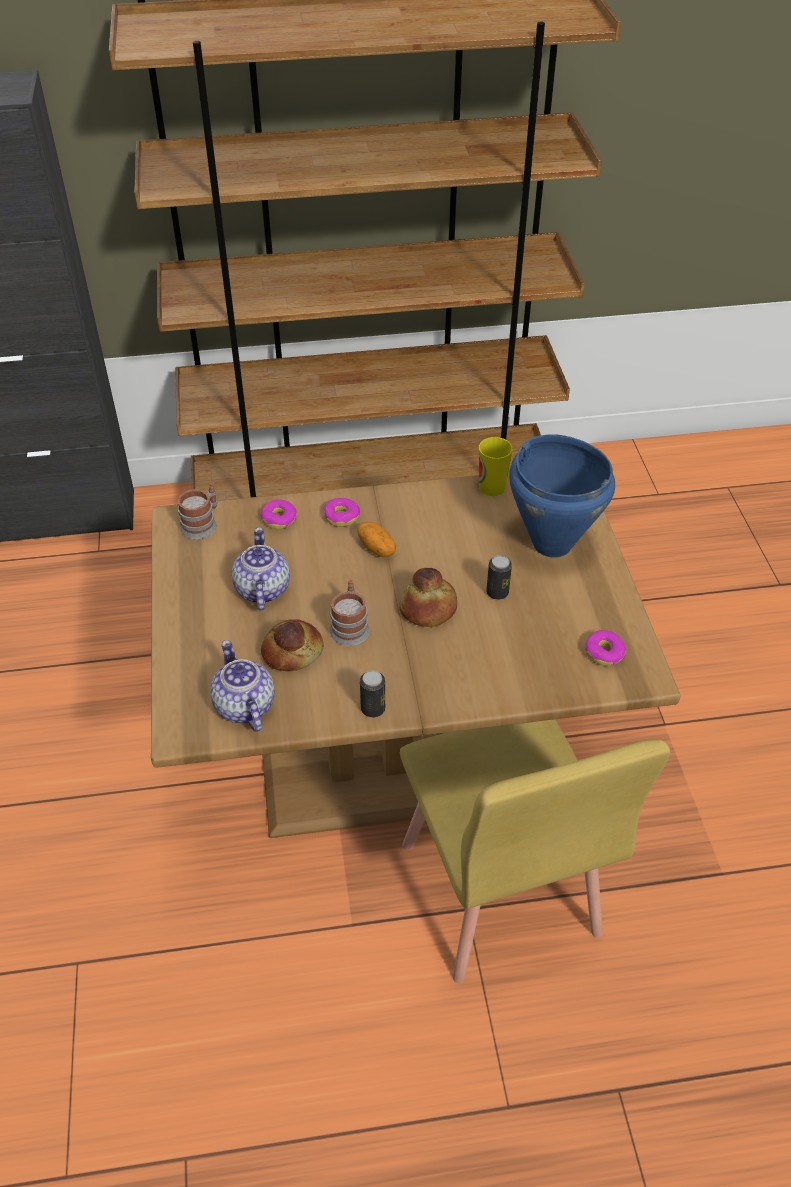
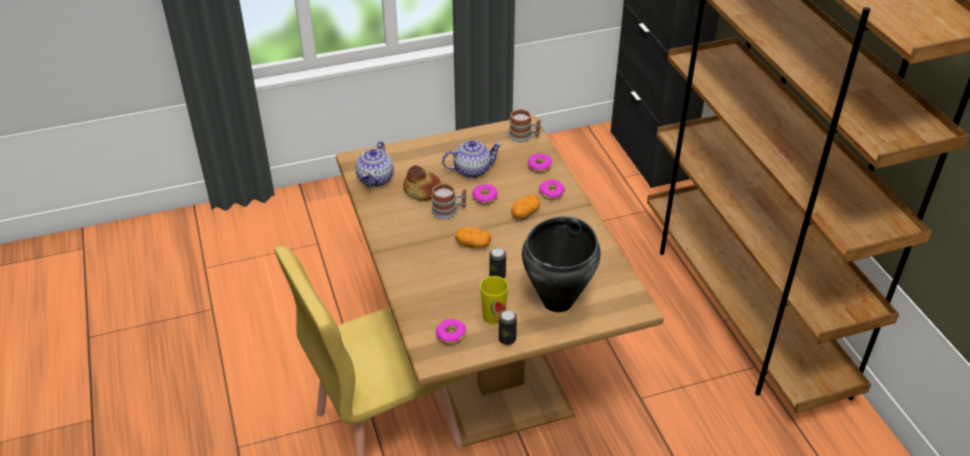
camera: 80 degrees right, 5 degrees down
(244, 707) = (376, 179): teapot -> teapot turned 135 degrees clockwise
(331, 584) = (484, 198): none -> donut
(373, 709) = (382, 229): can -> can (507, 339)
(429, 609) = (473, 244): bread -> potato
(492, 487) = (611, 264): cup -> cup (493, 316)
(552, 543) = (558, 301): blue cooking pot -> black cooking pot

